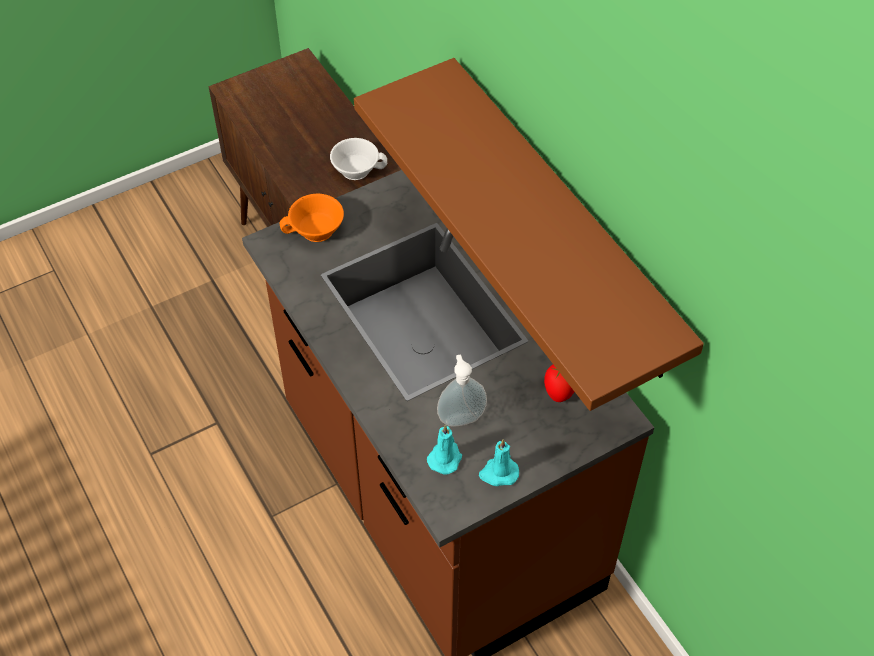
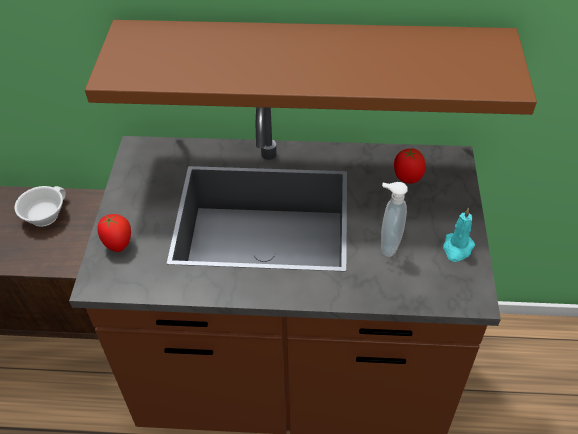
camera: 55 degrees left, 5 degrees down
(315, 231) = (118, 244): orange cup -> tomato
(445, 457) = (420, 273): turquoise candle -> none

